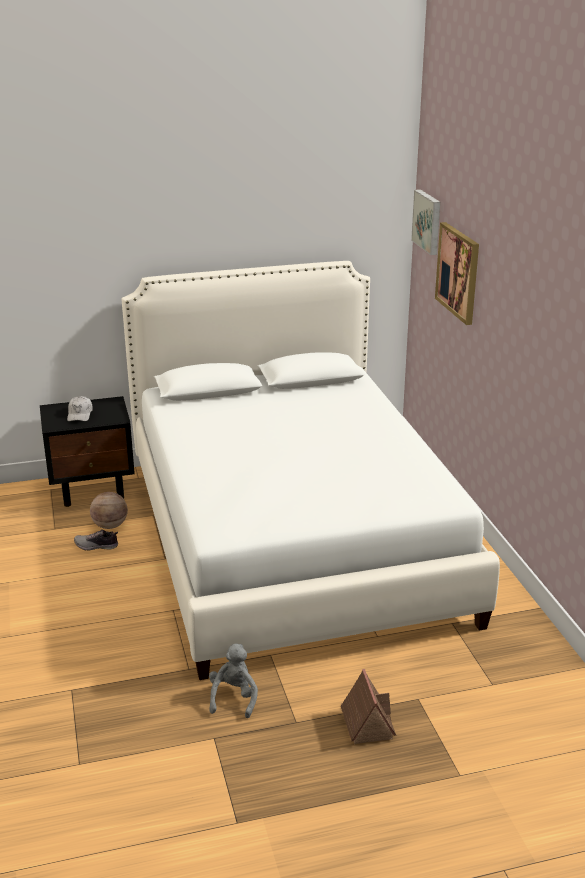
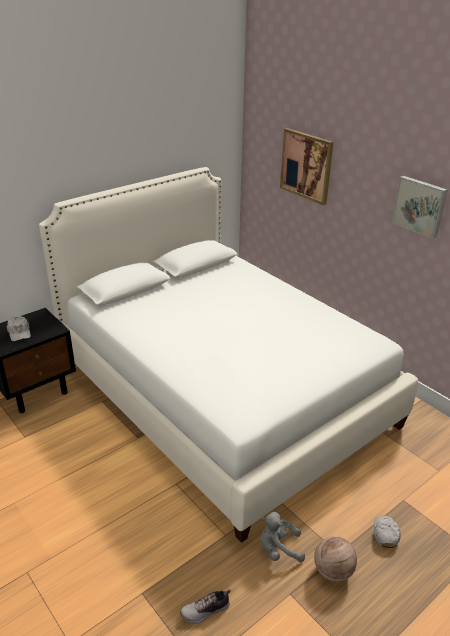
camera: 25 degrees left, 5 degrees up
(97, 546) = (73, 443): shoe -> shoe (206, 611)
(110, 526) = (72, 420): basketball -> basketball (332, 571)
(234, 698) = (278, 549): grey plush toy -> grey plush toy turned 75 degrees counterclockwise
(366, 722) = (385, 533): toy house -> white cap
(428, 221) = (263, 129): picture -> picture (420, 206)

